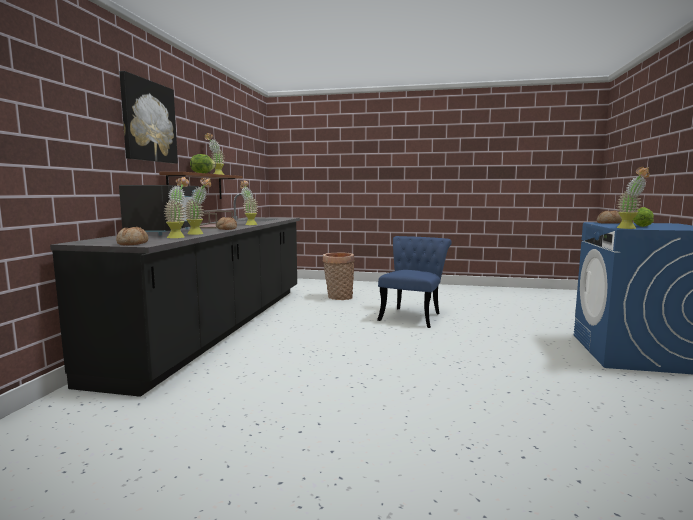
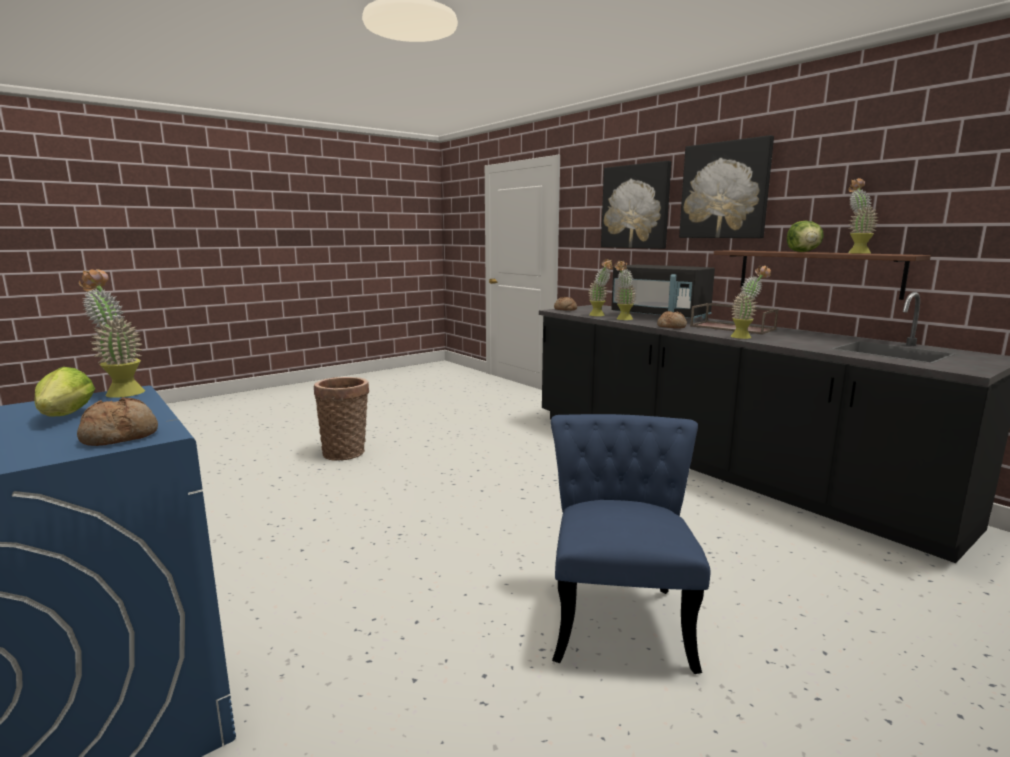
camera: 130 degrees right, 5 degrees up
(74, 116) = (635, 207): none -> picture
(338, 297) = (870, 601): basket -> basket (346, 452)
(413, 316) = (619, 614): blue chair -> blue chair turned 150 degrees counterclockwise

